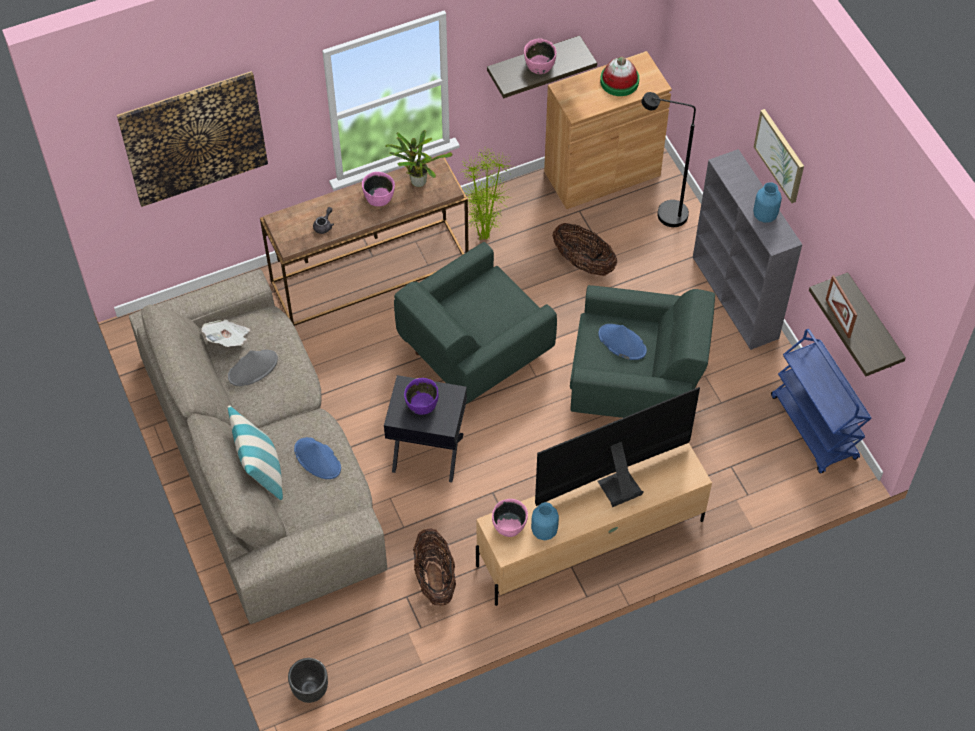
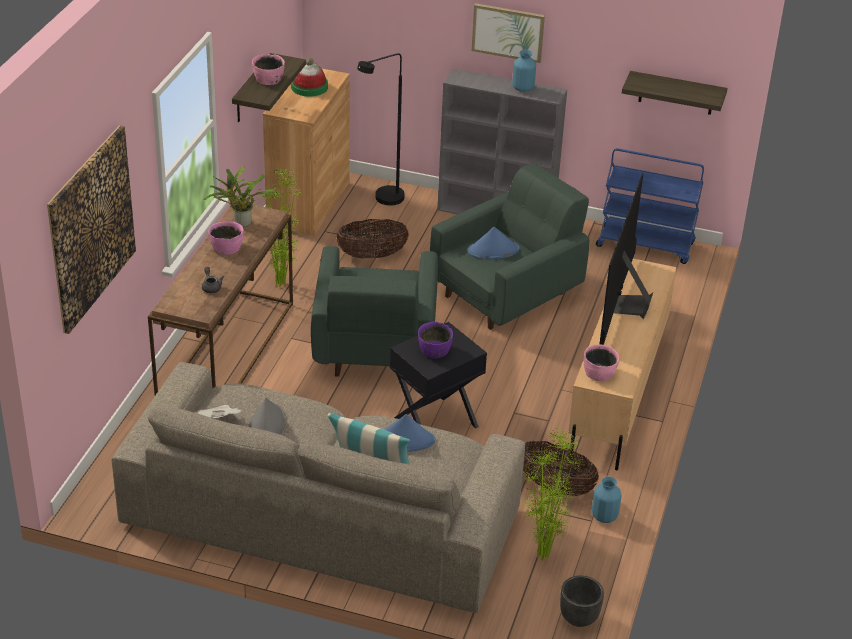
camera: 50 degrees left, 20 degrees down
(353, 625) = (545, 556): none -> potted plant
(544, 530) = (625, 360): blue vase -> blue vase (604, 516)
(837, 318) = (662, 92): picture frame -> none

